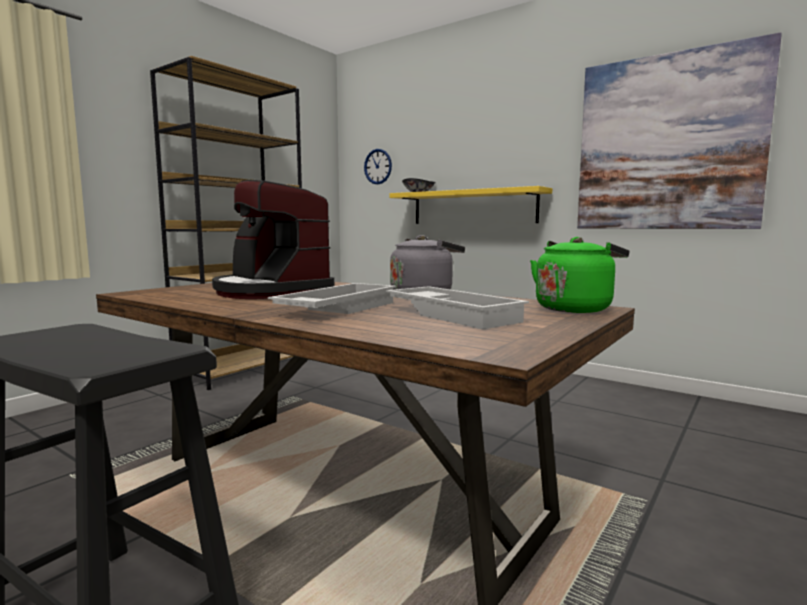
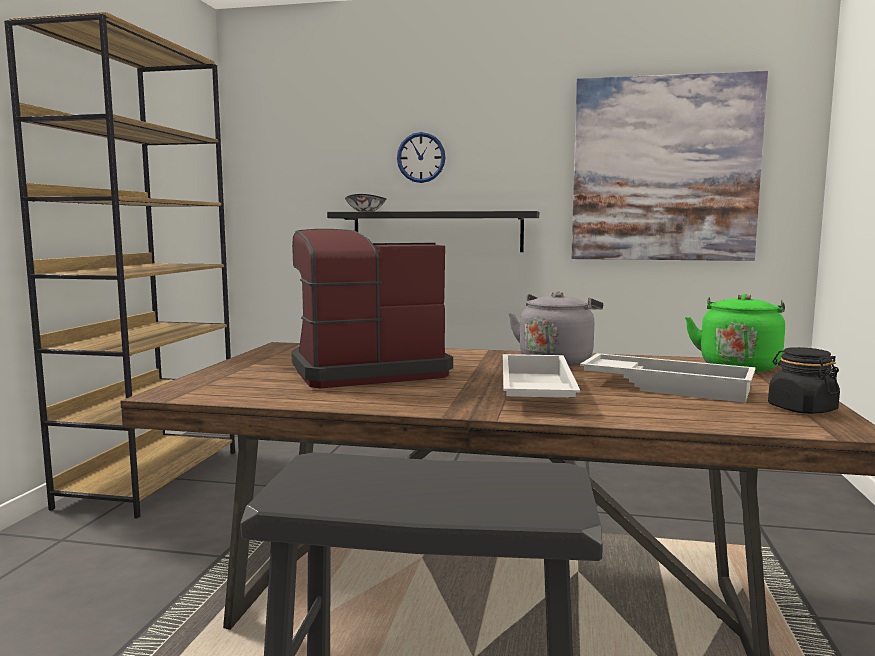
camera: 25 degrees left, 0 degrees up
(270, 292) = (365, 371): coffee machine -> coffee machine turned 135 degrees clockwise
(378, 166) = (292, 172): wall clock -> wall clock (421, 157)
(473, 207) = (437, 232): yellow shelf -> black shelf
(519, 338) = (801, 409): none -> black jar

